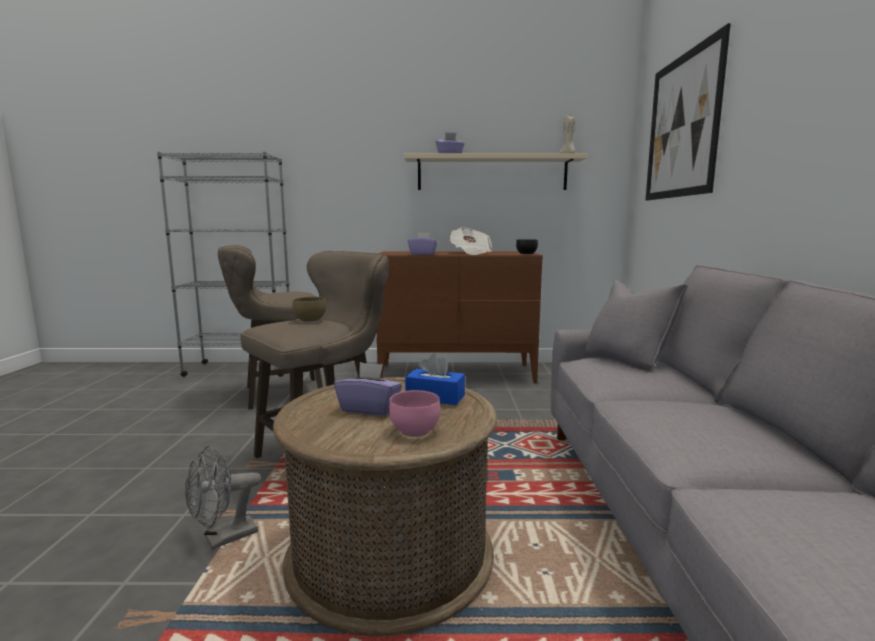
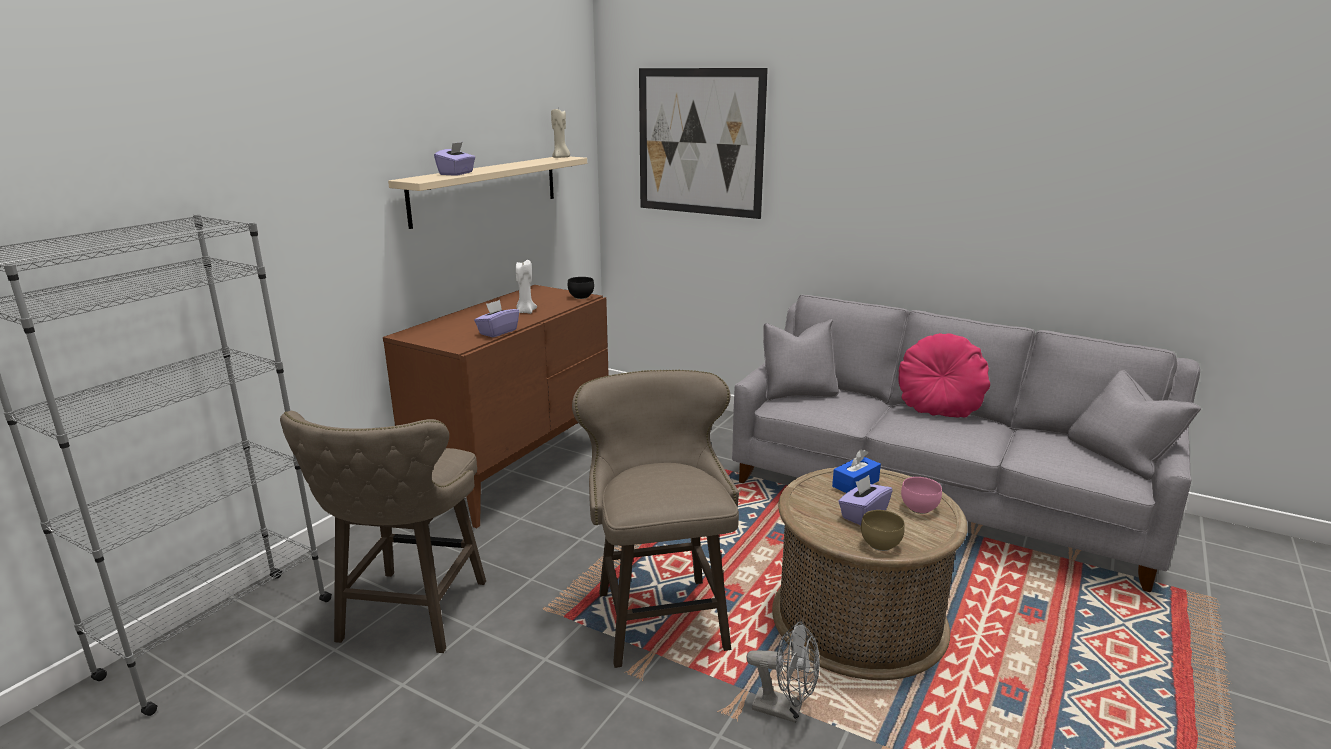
camera: 60 degrees left, 10 degrees up
(223, 538) = (785, 709): grey fan -> grey fan turned 60 degrees counterclockwise
(309, 320) = (658, 474): brown bowl -> brown bowl (879, 545)
(470, 253) = (525, 312): newspaper -> white candle
(741, 419) = (938, 411): none -> pink pillow

